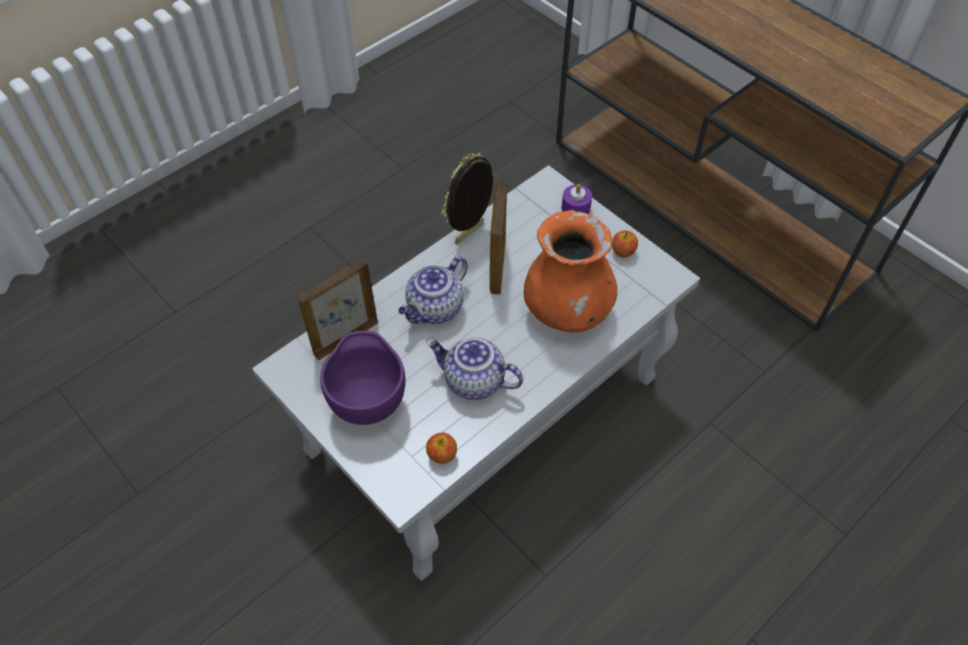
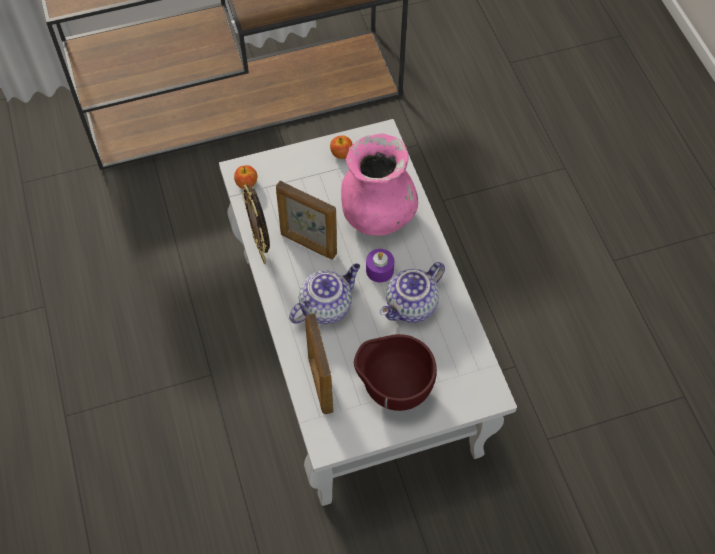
camera: 65 degrees left, 5 degrees up
(368, 401) = (393, 388): purple bowl -> brown bowl
(435, 309) = (326, 306): teapot -> teapot turned 105 degrees counterclockwise
(442, 455) = (468, 354): apple -> apple (246, 183)
(568, 310) = (377, 215): orange vase -> pink vase
(575, 208) = (278, 164): purple candle -> purple candle (379, 270)

